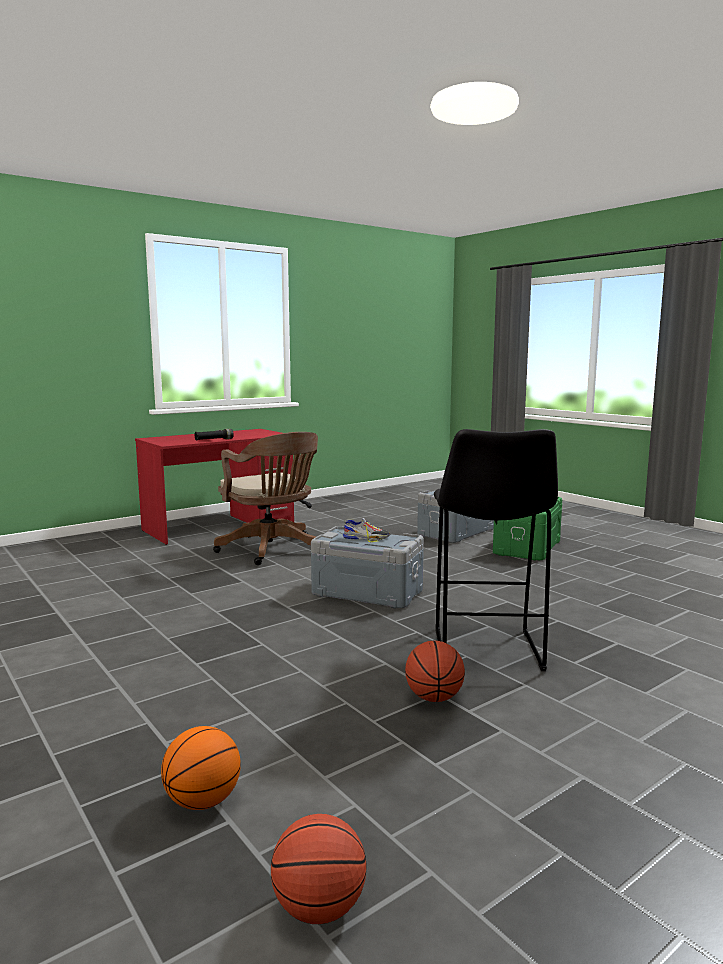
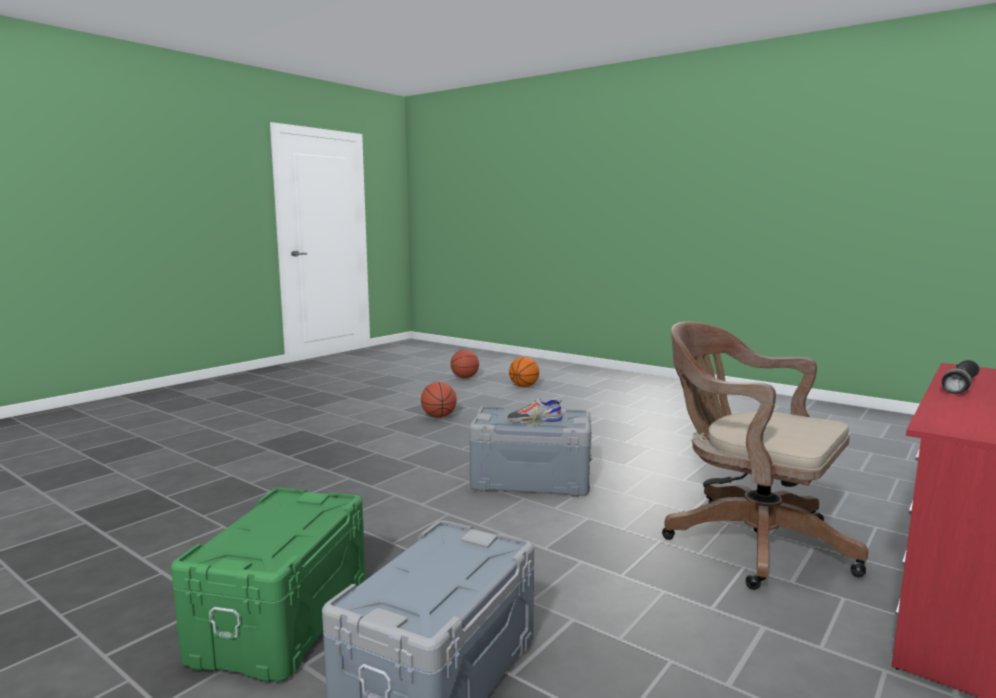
camera: 165 degrees right, 0 degrees up
(487, 651) = (402, 441): black stool -> none

